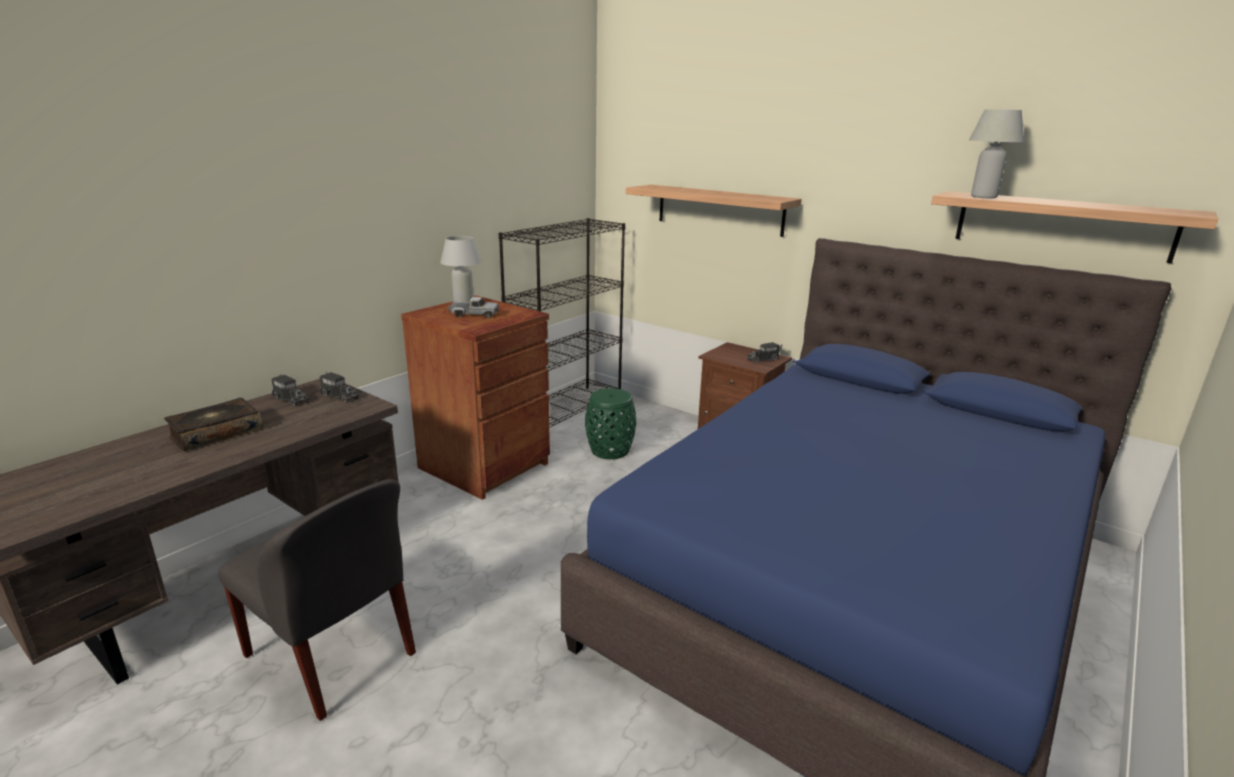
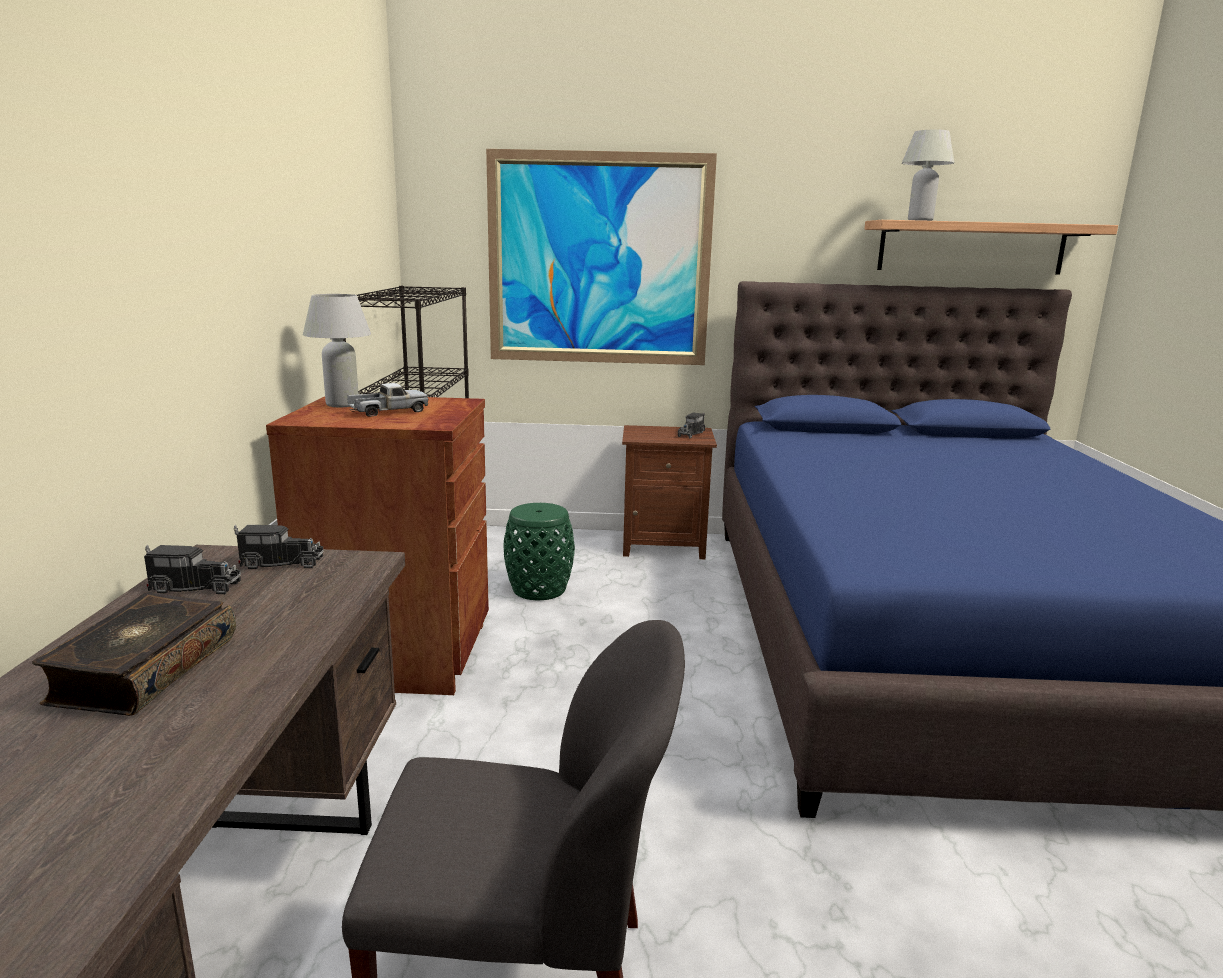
camera: 35 degrees left, 5 degrees down
(719, 209) = (599, 260): shelf -> picture

